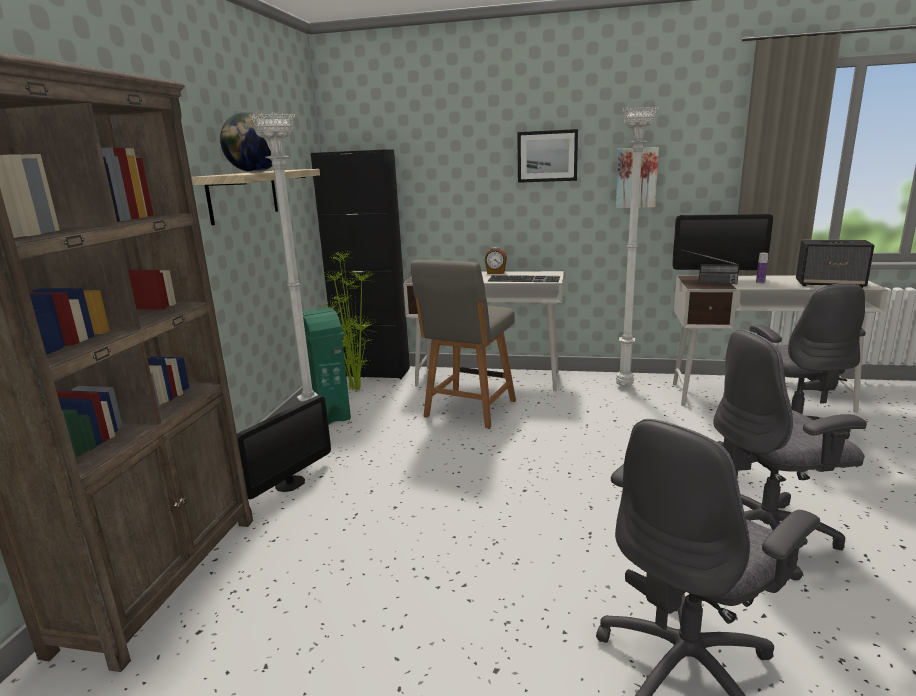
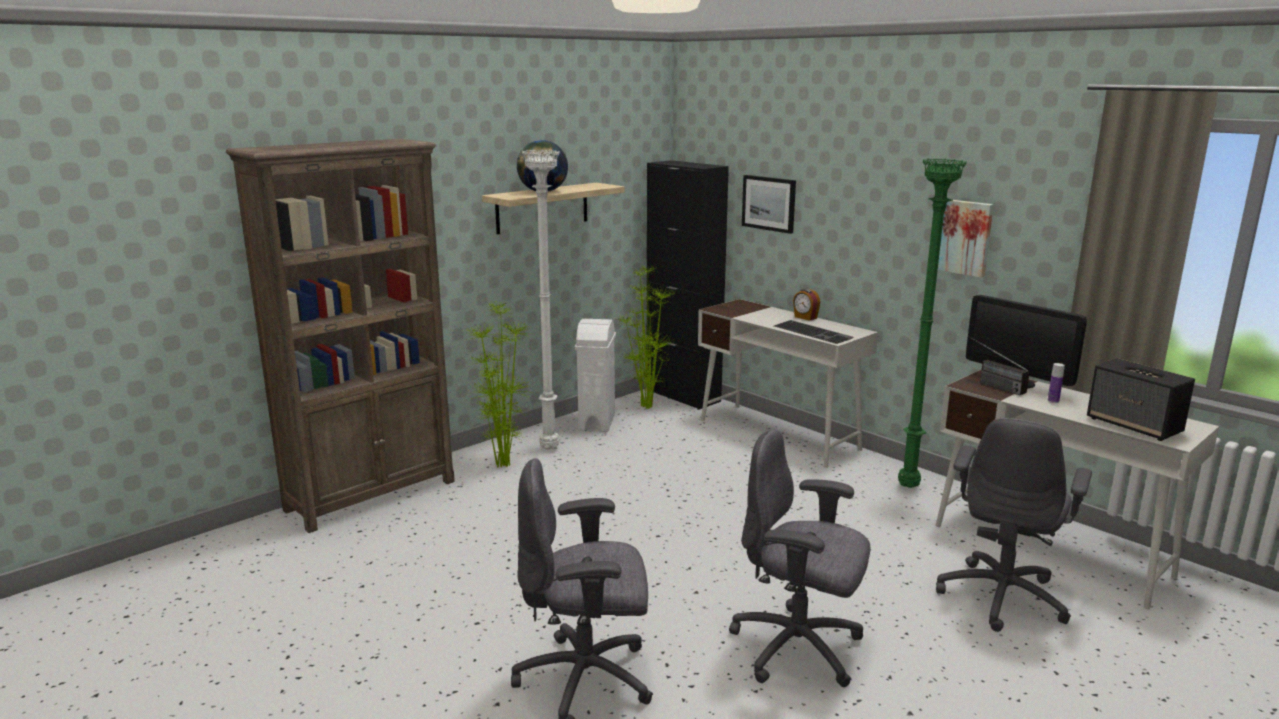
camera: 35 degrees right, 0 degrees up
(290, 483) = (505, 466): monitor -> potted plant
(329, 414) = (597, 422): green trash can -> white trash can
(469, 410) = (714, 457): grey chair -> none
(547, 156) = (873, 196): picture -> picture (769, 203)
(625, 386) = (910, 487): white floor lamp -> green floor lamp

